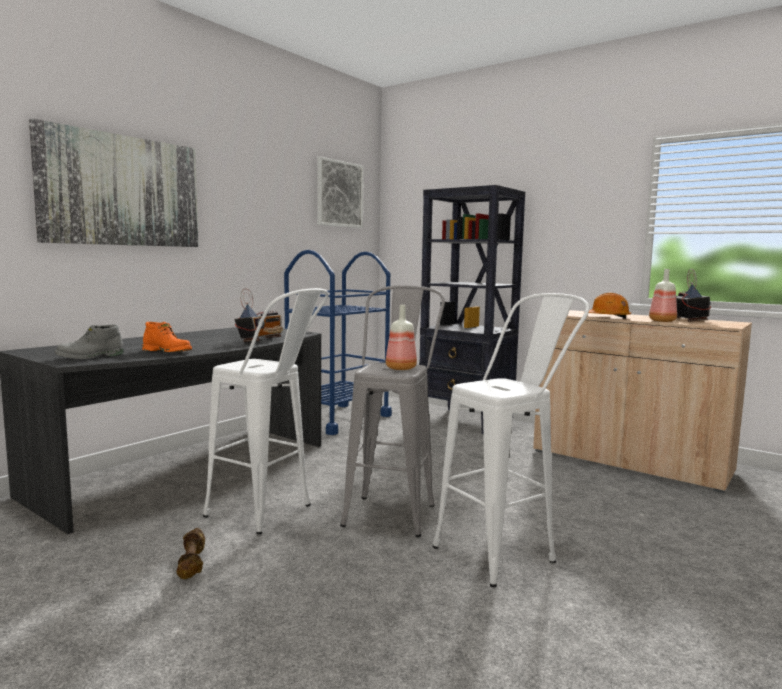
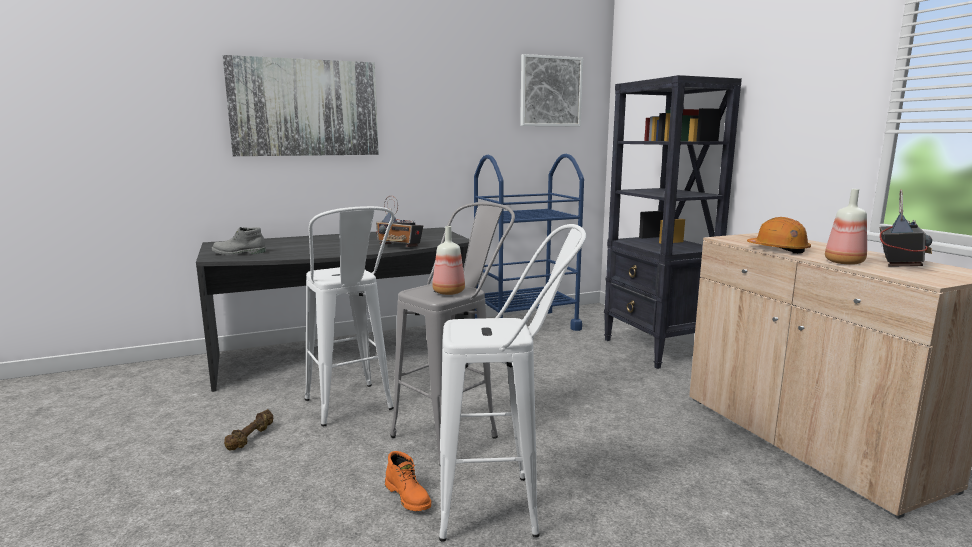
camera: 30 degrees right, 5 degrees up
(168, 351) = (300, 253): orange boot -> orange boot (408, 496)
(261, 340) = (399, 246): radio -> radio turned 60 degrees clockwise

